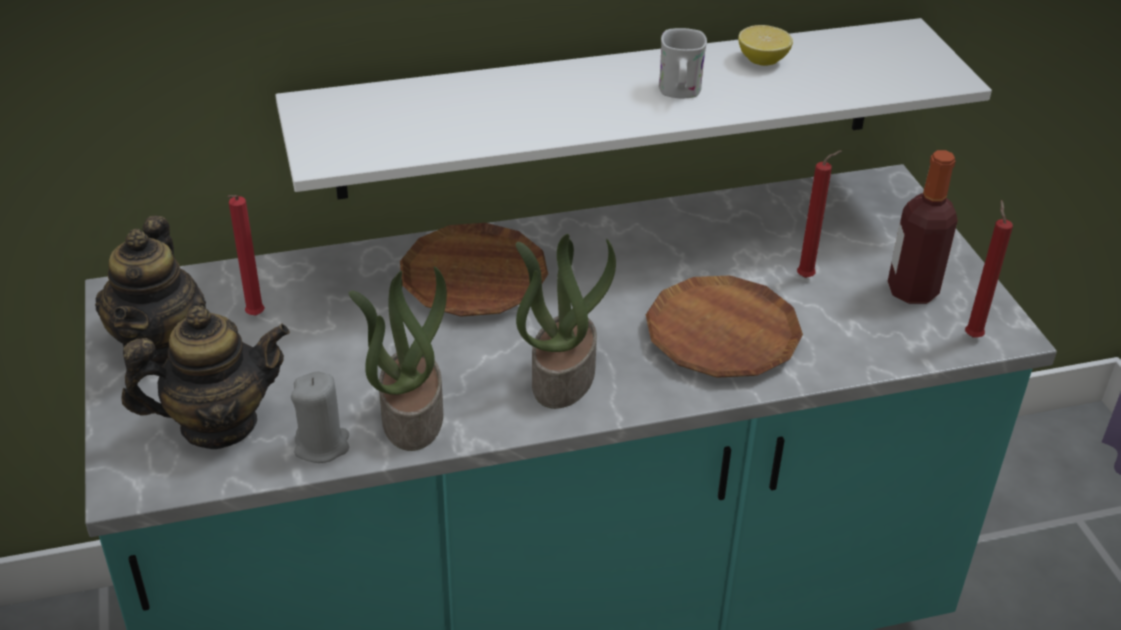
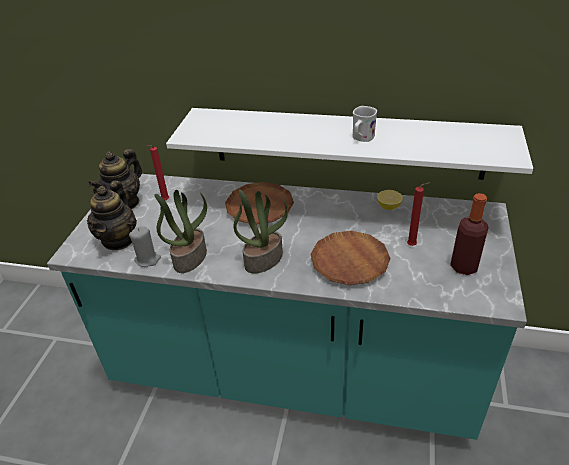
camera: 30 degrees right, 0 degrees up
(218, 424) = (118, 239): teapot -> teapot turned 90 degrees clockwise
(762, 60) = (416, 131): lemon -> lemon (389, 206)
(972, 335) = (481, 298): red candle -> none

